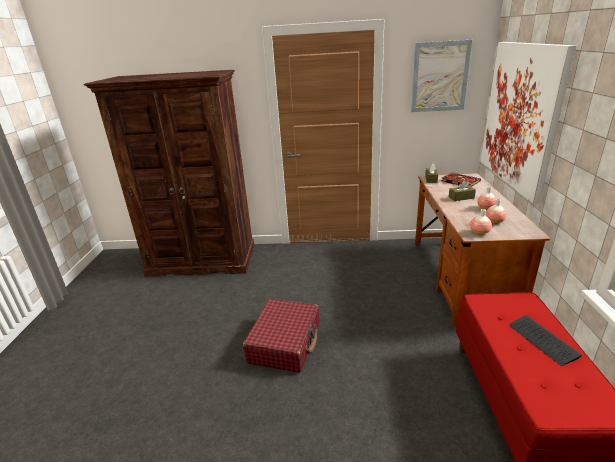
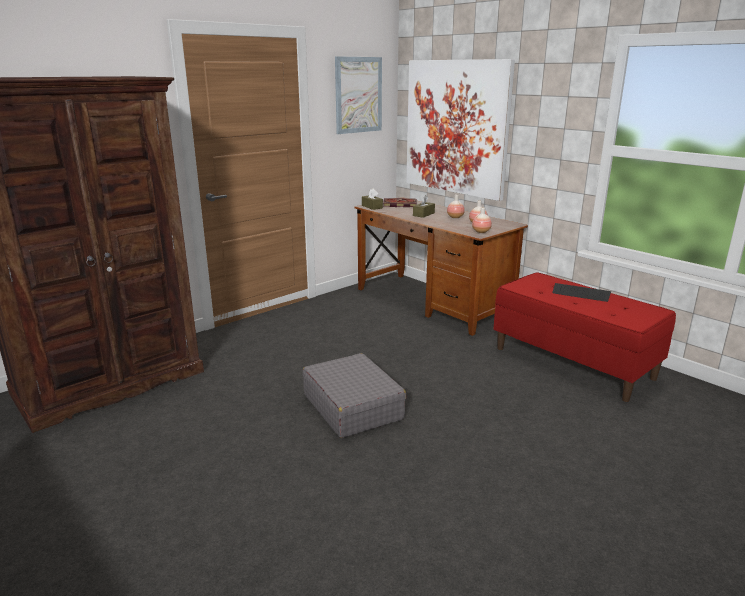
camera: 45 degrees left, 5 degrees down
(285, 342) = (352, 406): red suitcase -> grey suitcase

